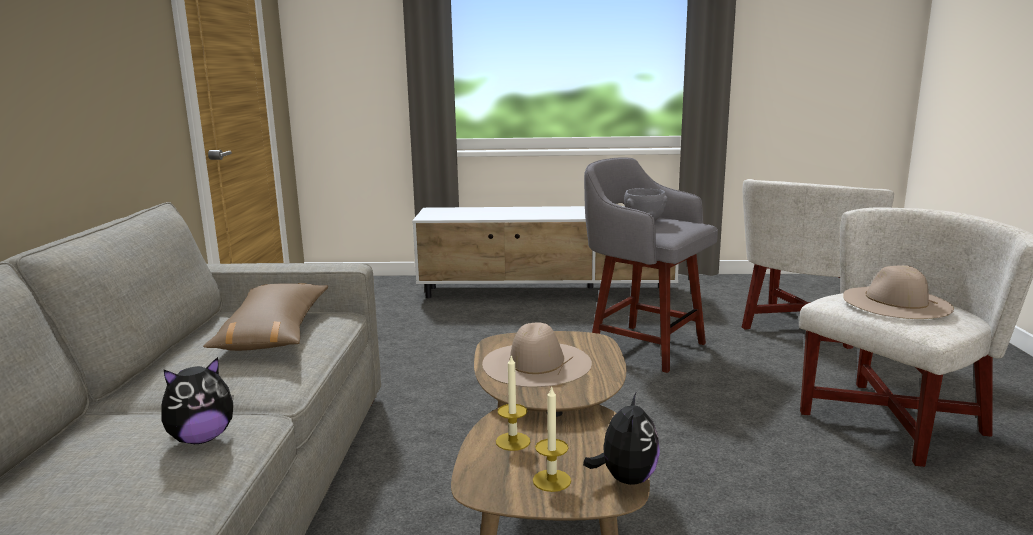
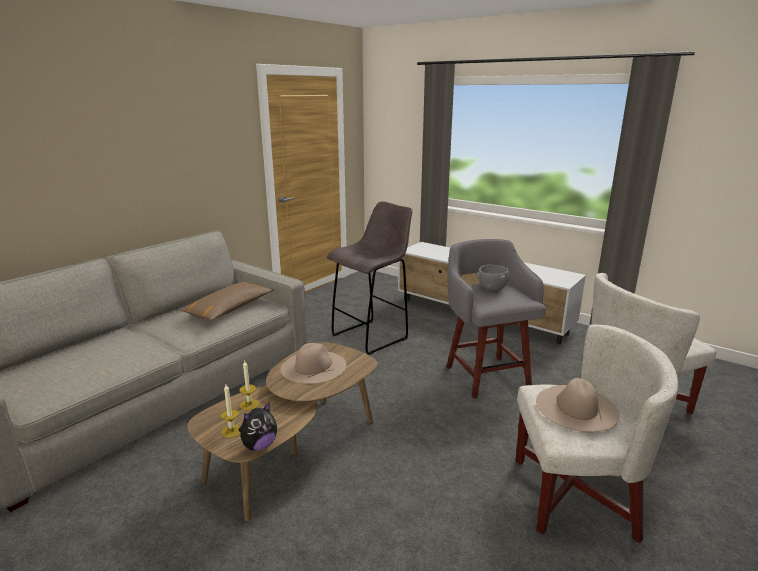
camera: 35 degrees right, 5 degrees up
(201, 438) = (132, 354): plush toy -> none
(442, 348) = (371, 336): none -> grey stool

